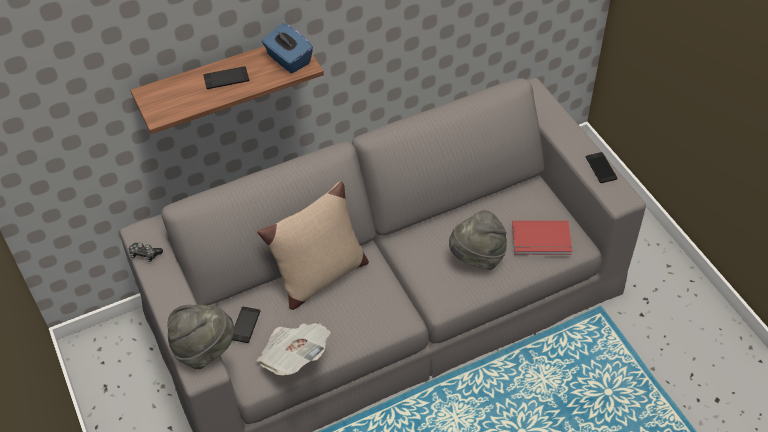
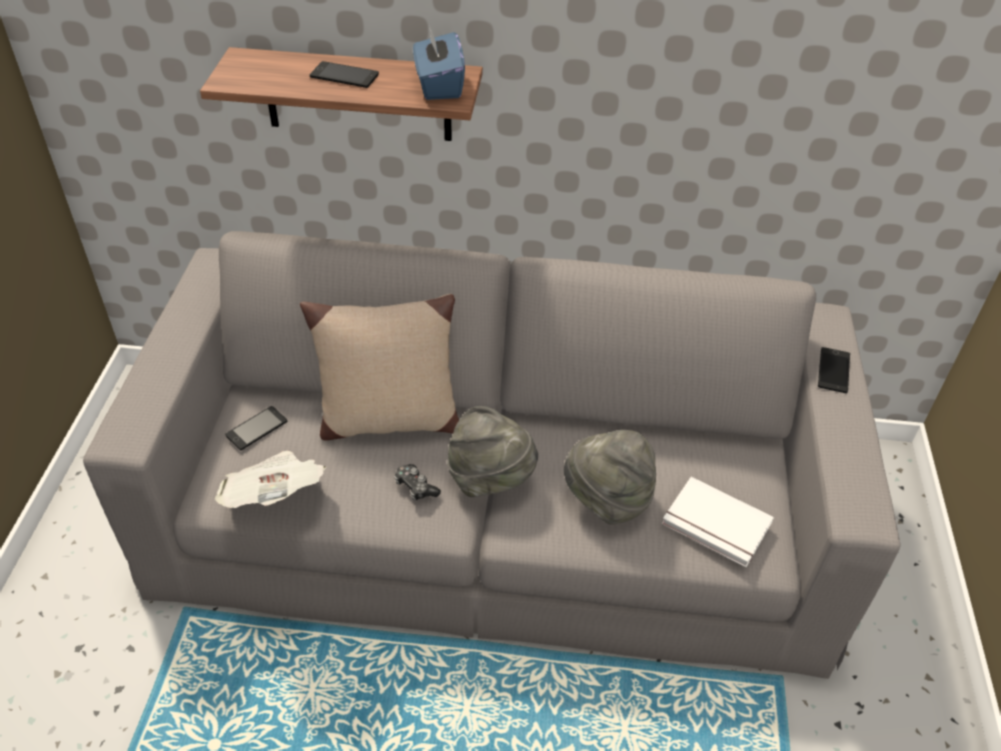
camera: 30 degrees right, 5 degrees down
(145, 254) = (194, 284): game controller -> game controller (415, 487)
(204, 349) = (148, 417): grey hat -> grey hat (490, 478)
(541, 241) = (715, 525): red book -> white book
(601, 168) = (860, 461): phone -> phone (833, 370)

